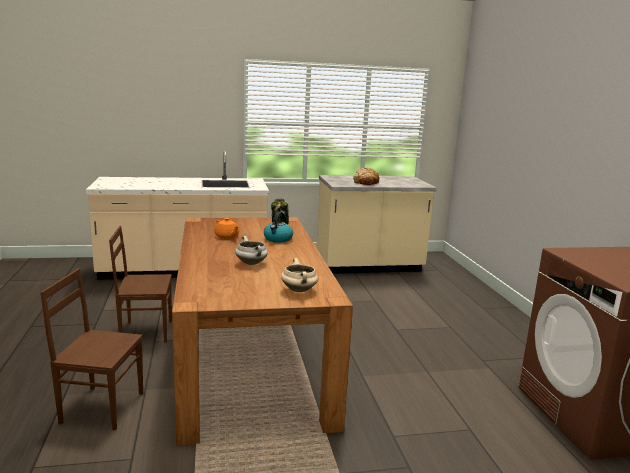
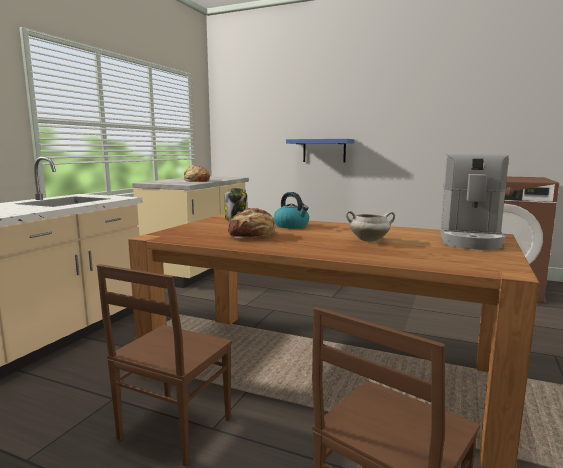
camera: 55 degrees left, 5 degrees down
(227, 236) = (252, 236): orange teapot -> bread
(299, 290) = (469, 239): beige cooking pot -> coffee machine
(527, 171) = (324, 150): none -> blue shelf

